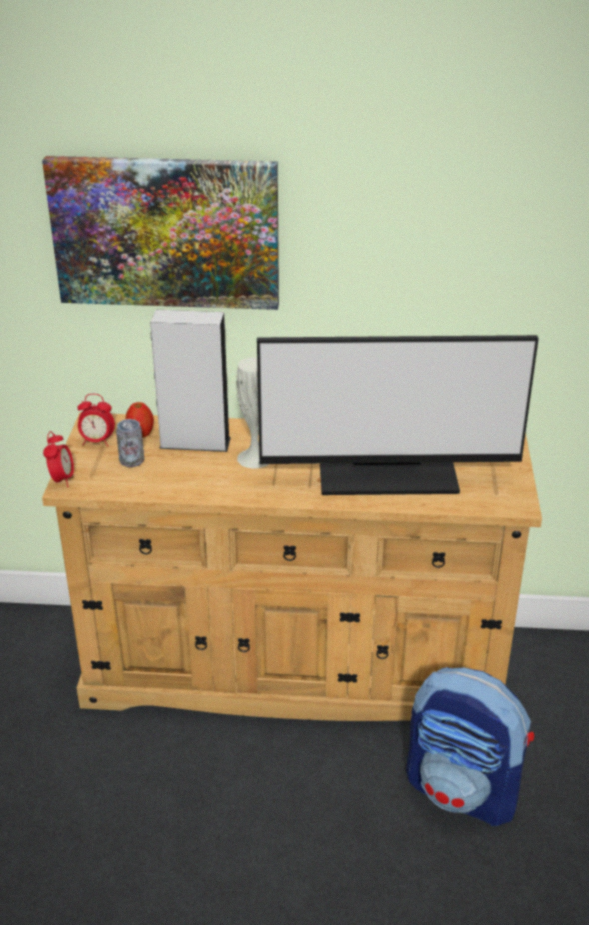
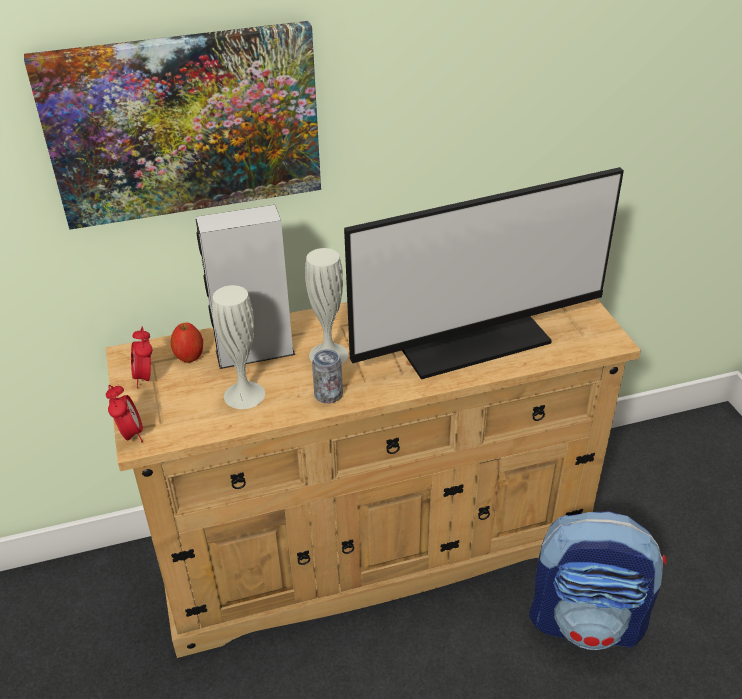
camera: 20 degrees left, 5 degrees up
(97, 441) = (146, 377): alarm clock -> alarm clock turned 90 degrees clockwise
(132, 461) = (198, 391): can -> can (328, 395)
(167, 472) = (244, 395): none -> white vase

